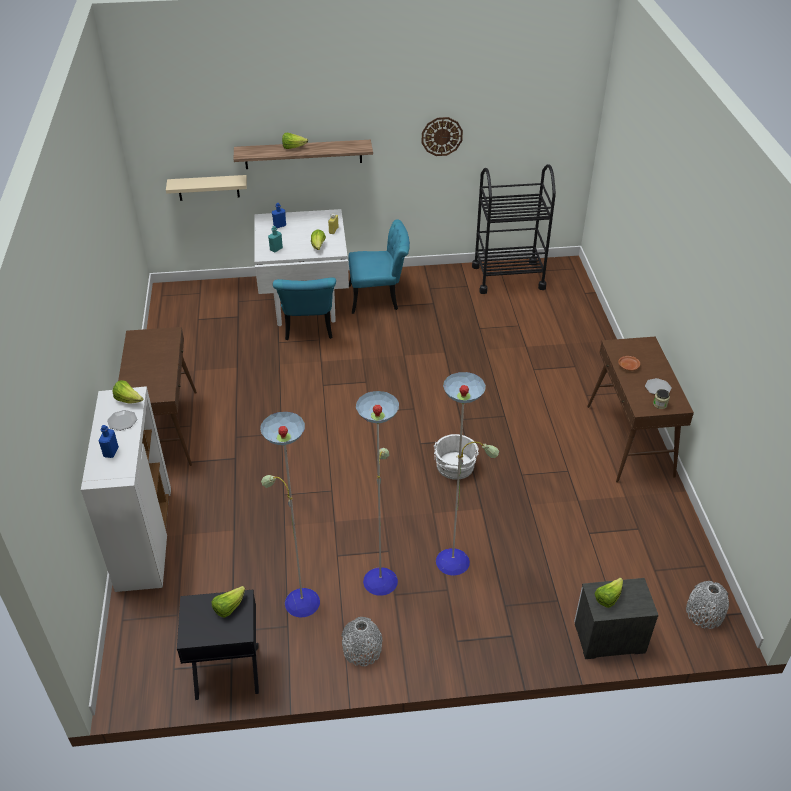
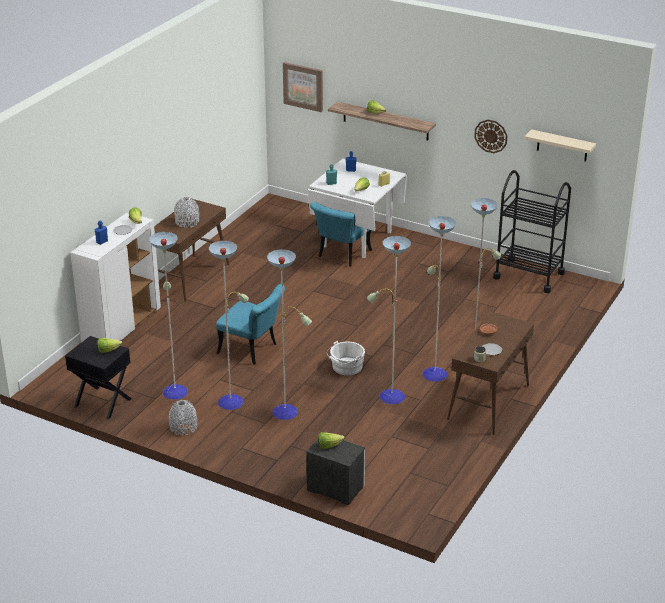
camera: 35 degrees right, 10 degrees down
(182, 140) = (303, 86): none -> picture
(208, 187) = (316, 128): beige shelf -> beige shelf (562, 145)
(379, 297) = (413, 254): turquoise chair -> turquoise chair (252, 350)
(544, 431) = (433, 373): none -> floor lamp
(704, 613) = (413, 506): grey vase -> grey vase (187, 222)

